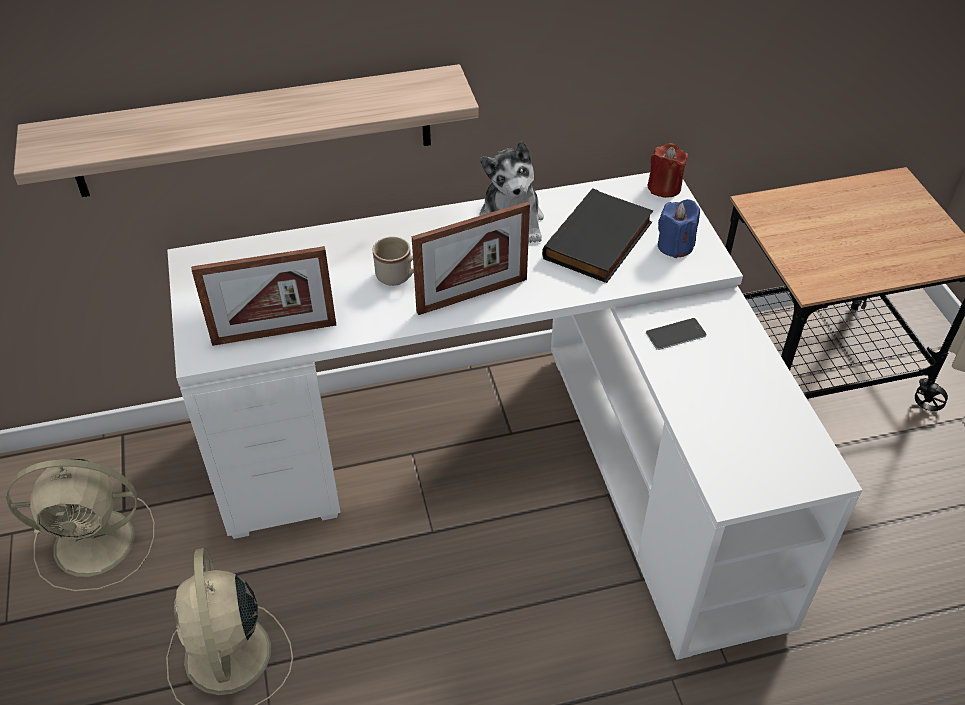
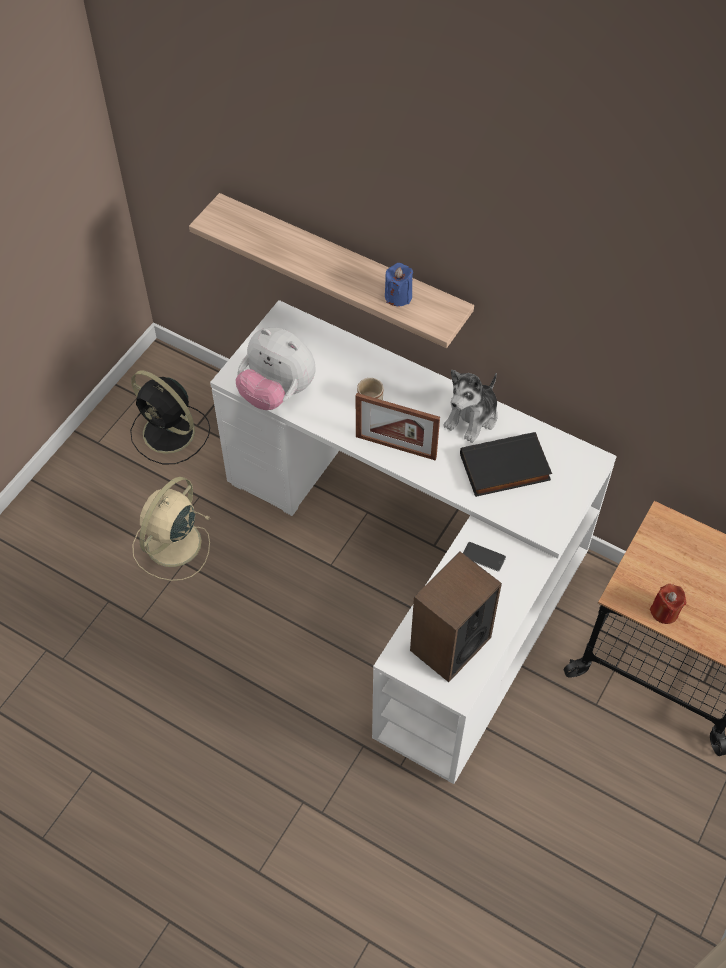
camera: 45 degrees right, 10 degrees up
(98, 542) = (170, 433): beige fan -> black fan
(274, 333) = (277, 392): picture frame -> plush toy
(664, 187) = (590, 463): red candle -> red candle (664, 611)
(675, 246) = (544, 505): blue candle -> blue candle (398, 296)
(755, 435) = (450, 644): none -> speaker

